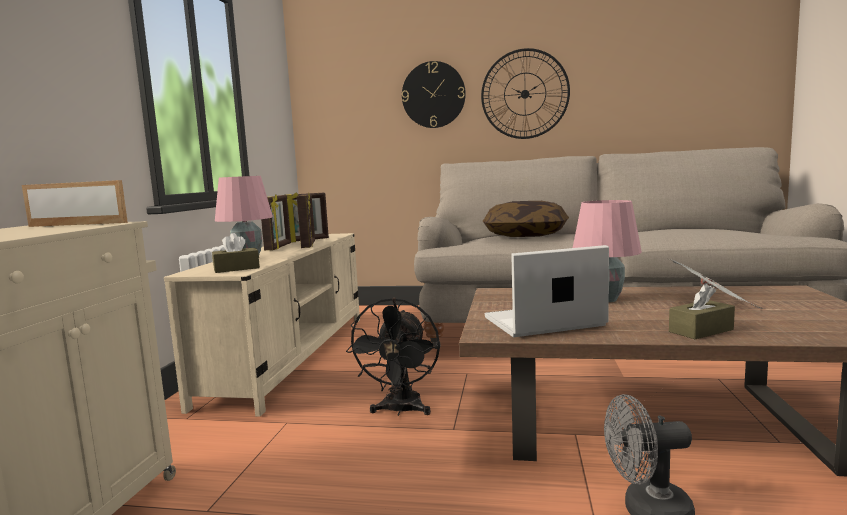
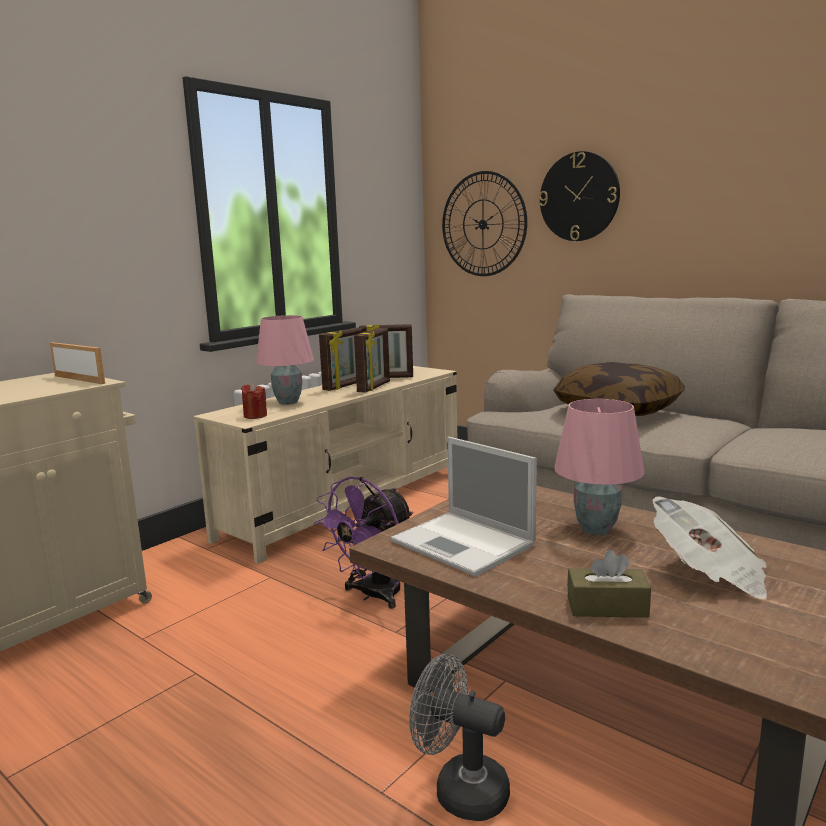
camera: 30 degrees right, 5 degrees up
(236, 268) = (255, 416): brown tissue box -> red candle
(400, 410) = (372, 595): black fan -> purple fan
(524, 94) = (701, 197): wall clock -> wall clock (483, 224)
(541, 322) = (465, 544): laptop -> laptop turned 150 degrees counterclockwise

